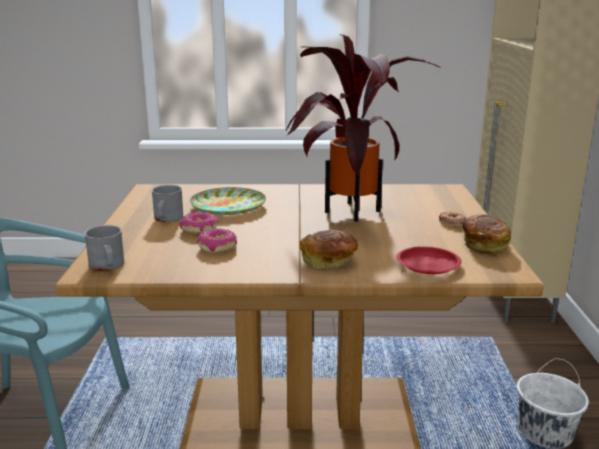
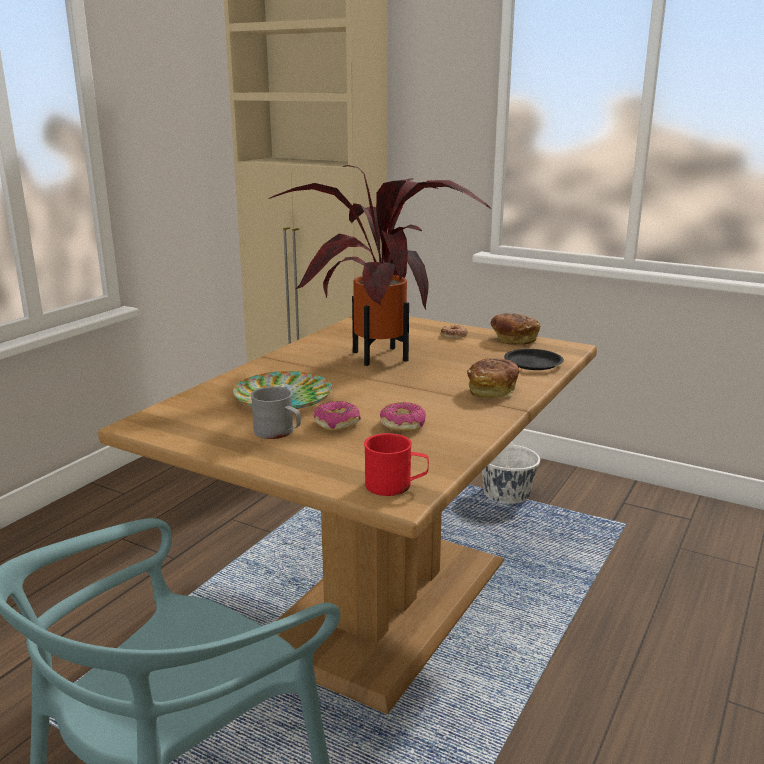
camera: 60 degrees left, 0 degrees up
(107, 266) = (396, 485): grey mug -> red mug
(427, 264) = (533, 363): red plate -> black plate

